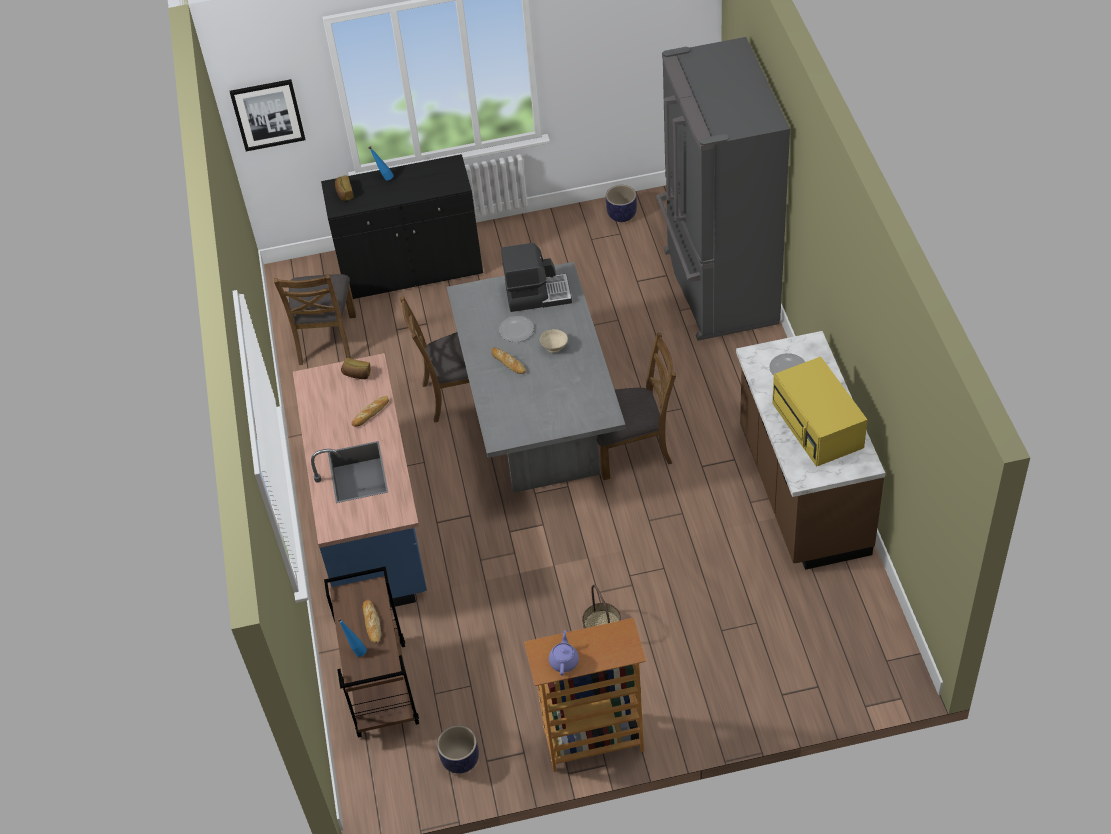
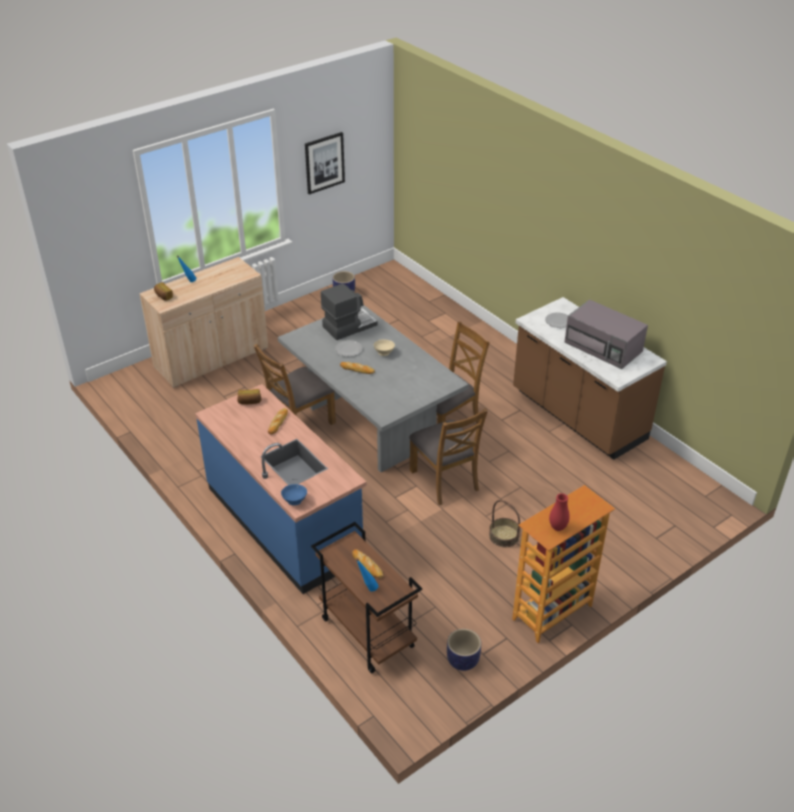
camera: 30 degrees left, 10 degrees down
(268, 114) = (92, 242): picture -> picture (324, 162)
(326, 339) = (171, 416): brown chair -> brown chair (445, 480)
(330, 521) = (295, 500): none -> blue bowl
(411, 270) = (212, 358): black cabinet -> beige cabinet
(564, 661) = (557, 527): purple teapot -> red vase
(717, 288) = (437, 318): grey fridge -> none
(818, 426) = (604, 347): yellow microwave -> grey microwave

